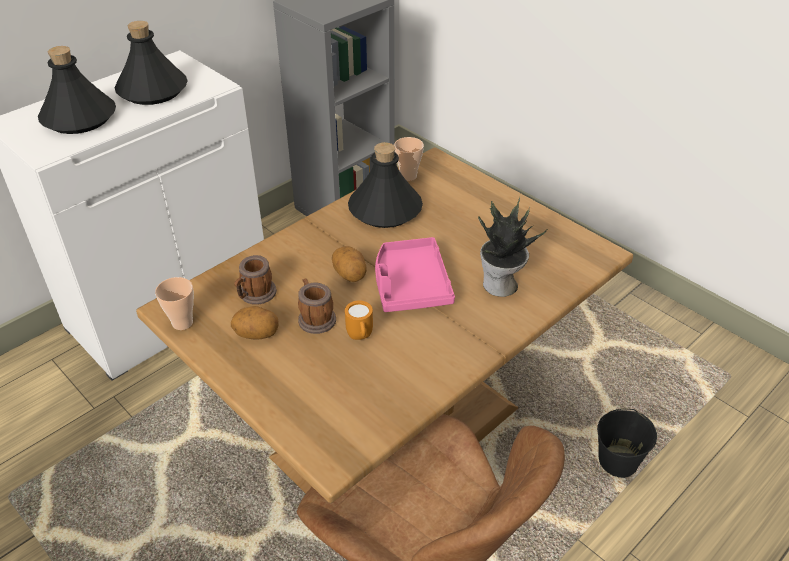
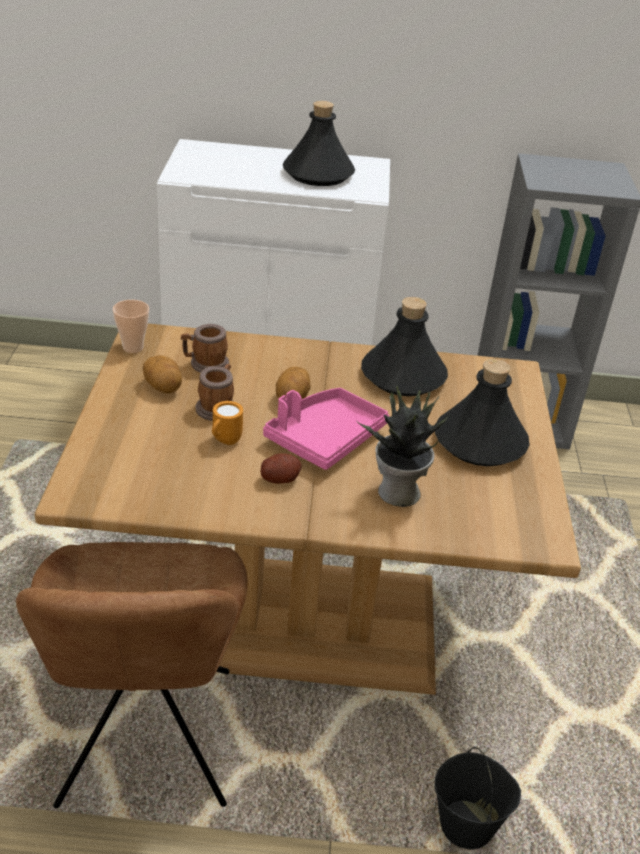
camera: 45 degrees right, 5 degrees down
(80, 118) = (238, 166): black bottle -> black bottle (480, 443)
(408, 176) = (469, 367): cup -> none
(430, 332) = (280, 478): none -> potato

